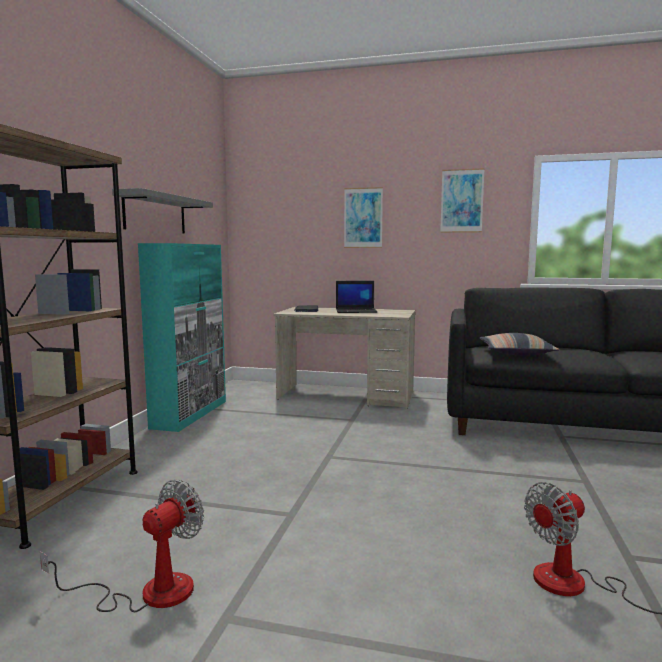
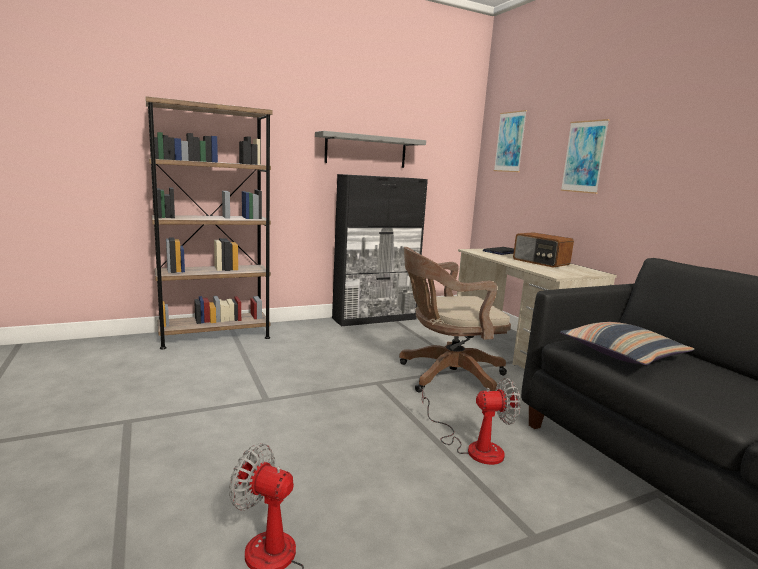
camera: 50 degrees right, 5 degrees up
(148, 592) = (139, 392): fan -> fan (474, 447)
(190, 414) = (375, 318): turquoise cabinet -> black cabinet
(354, 430) = (446, 376): none -> brown office chair
(356, 311) = (540, 262): laptop -> radio
(462, 201) = (702, 135): picture -> picture (510, 142)

